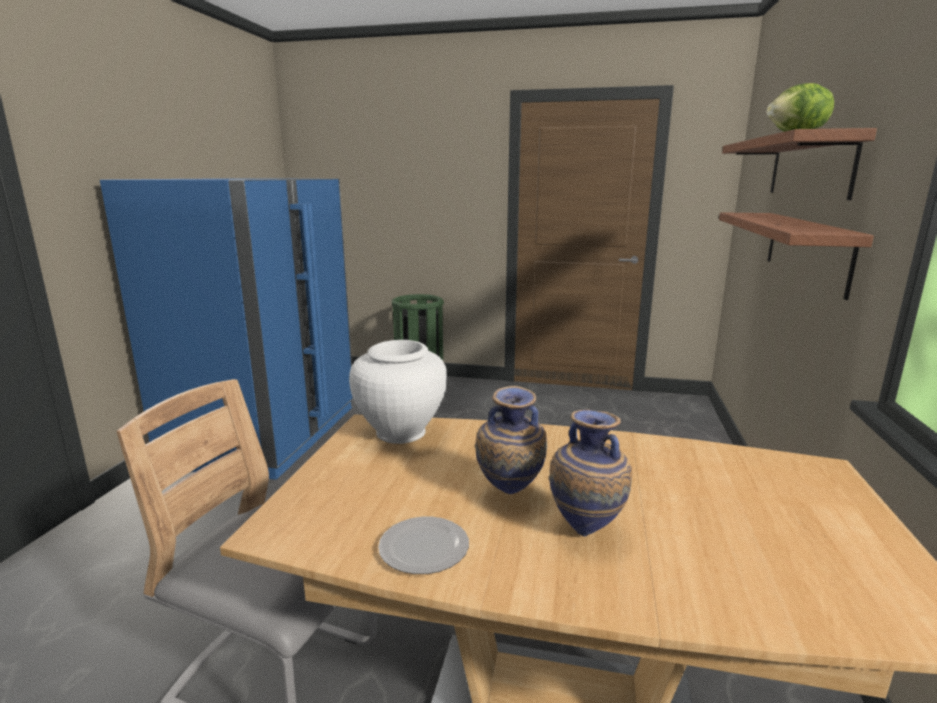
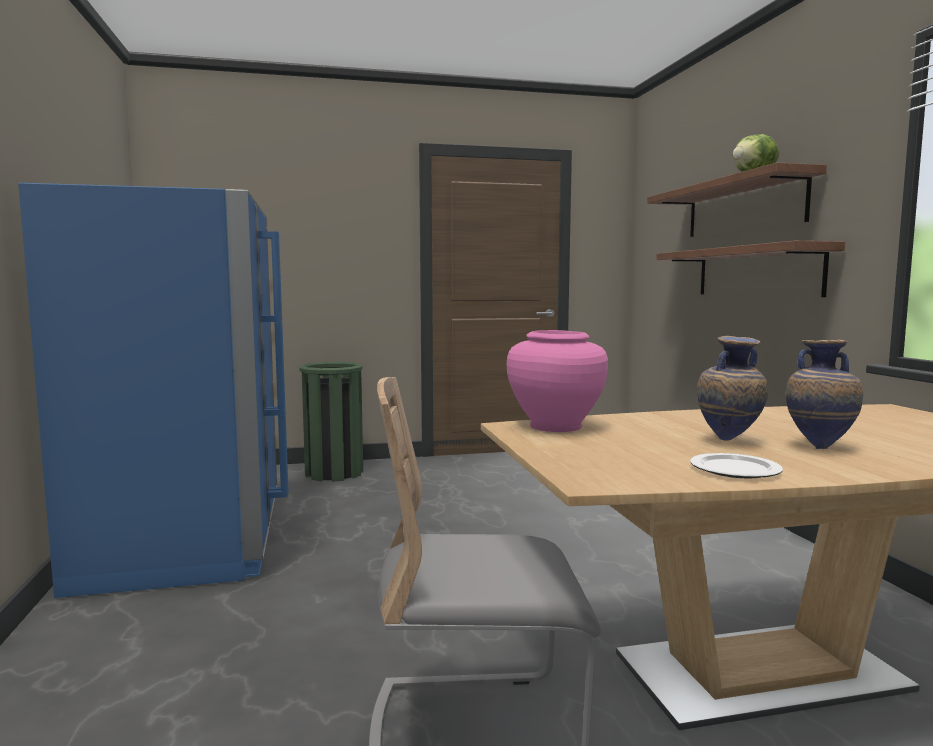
camera: 25 degrees left, 10 degrees down
(400, 433) = (555, 426): white vase -> pink vase

